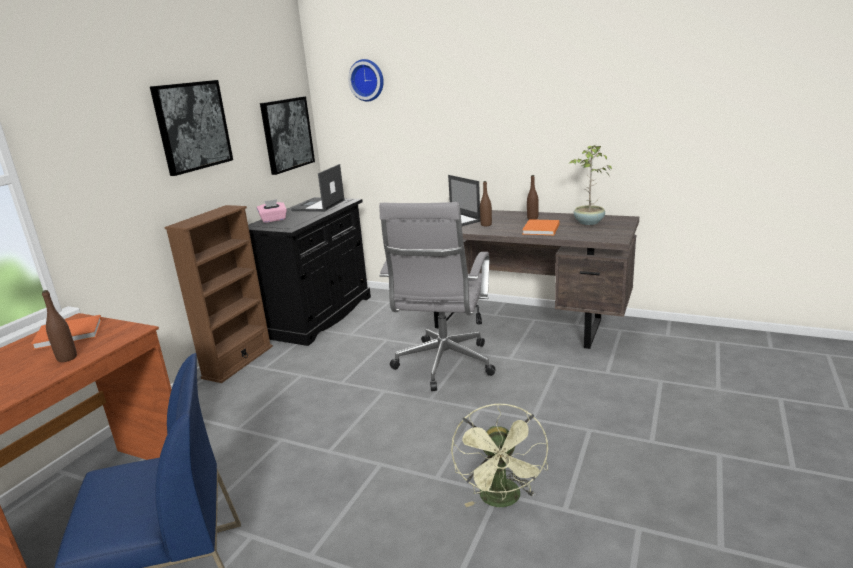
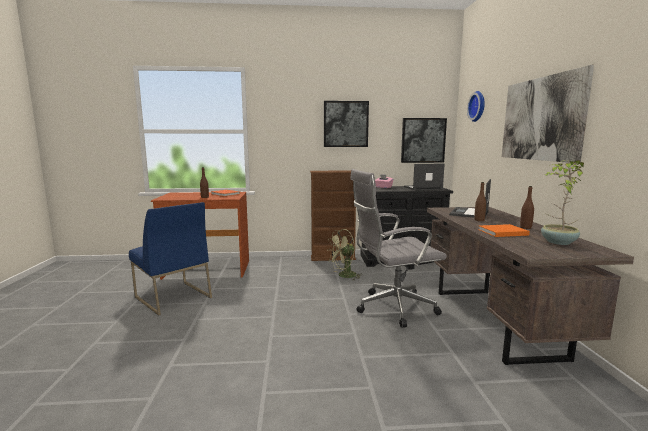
camera: 60 degrees right, 10 degrees down
(497, 100) = (540, 119): none -> picture
(502, 500) = (261, 364): green fan -> green fan (344, 276)

